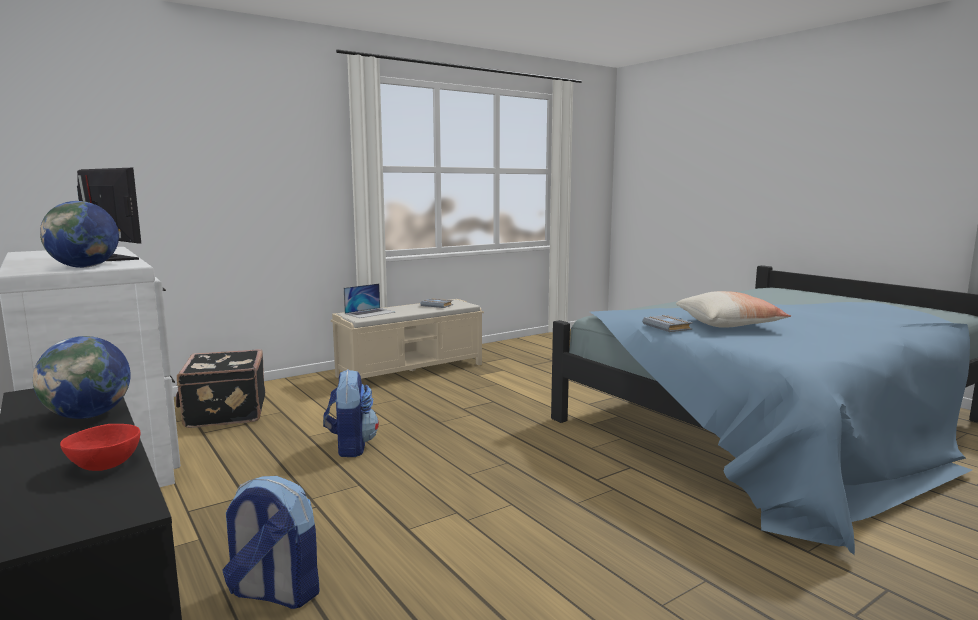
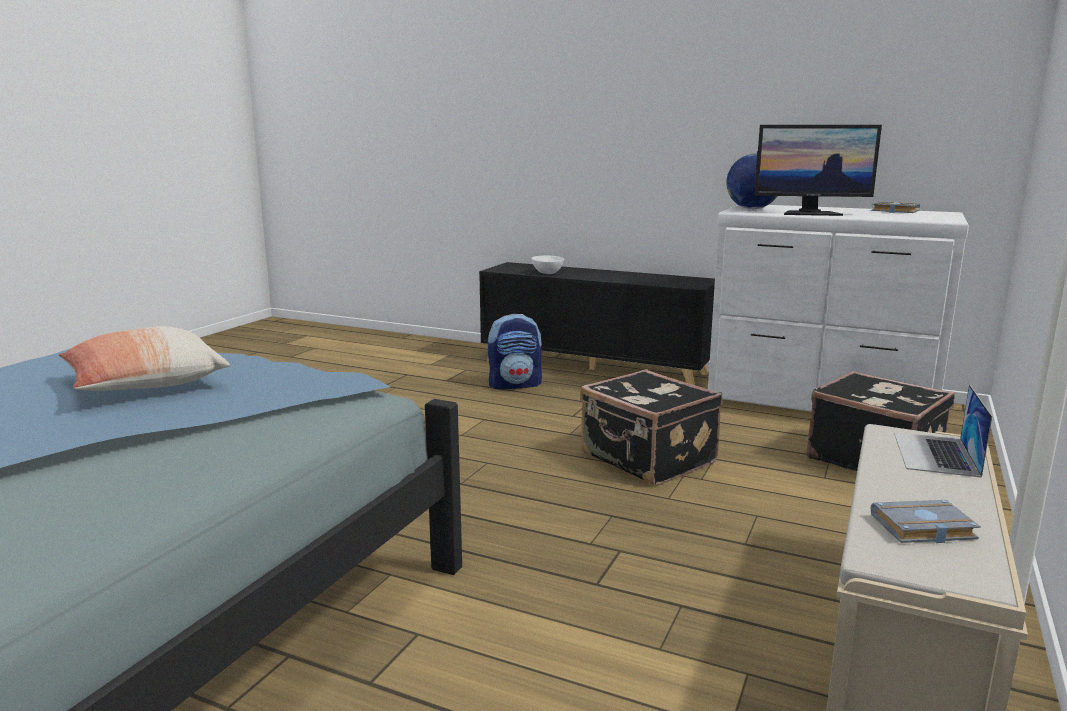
camera: 150 degrees right, 5 degrees up
(88, 415) = (626, 279): globe -> none
(104, 466) = (547, 273): red bowl -> white bowl
(351, 446) = (647, 459): backpack -> black suitcase
(668, 327) = (251, 364): grey book -> grey book (893, 211)

